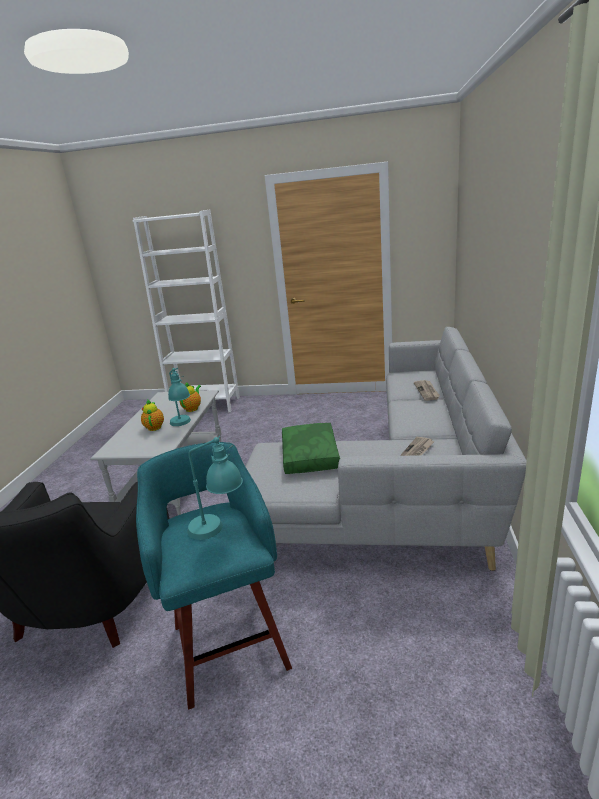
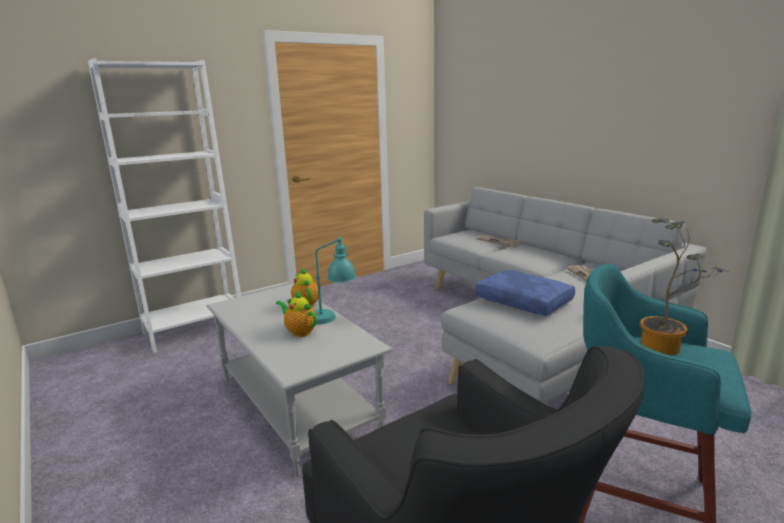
camera: 45 degrees left, 5 degrees down
(219, 529) = (666, 348): turquoise table lamp -> potted plant
(311, 456) = (525, 301): green pillow -> blue pillow

